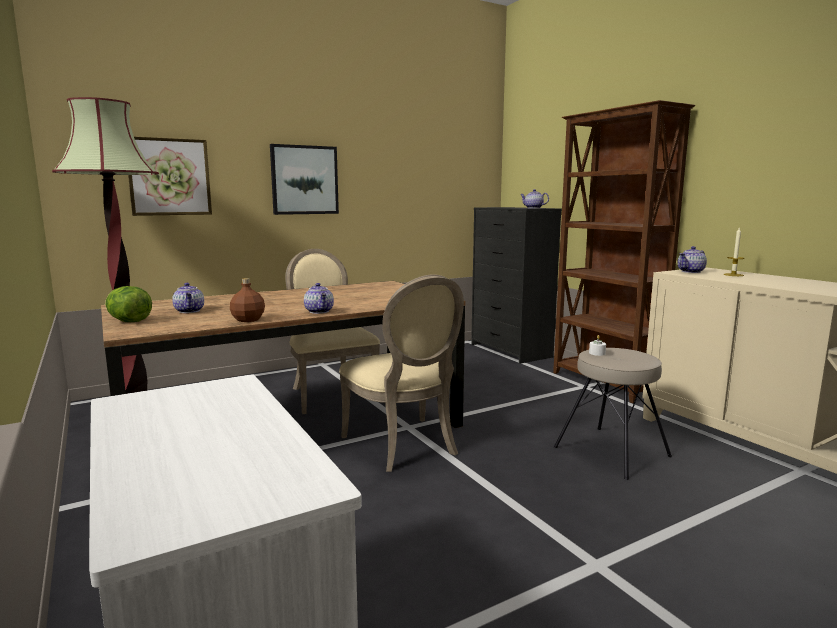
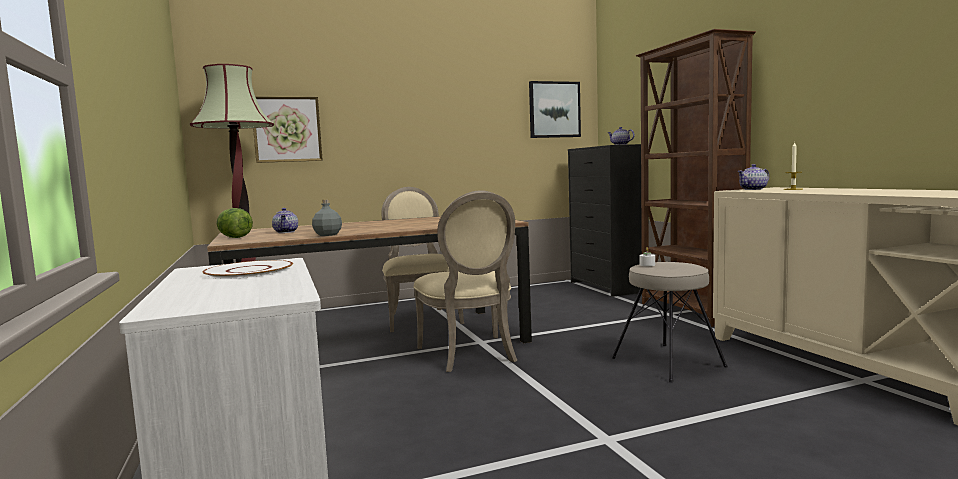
camera: 10 degrees right, 5 degrees down
(204, 410) = (248, 271): none -> white plate
(248, 320) = (328, 235): brown bottle -> grey bottle
(304, 180) = (404, 128): picture -> picture (554, 109)
(320, 311) = (391, 230): teapot -> none

